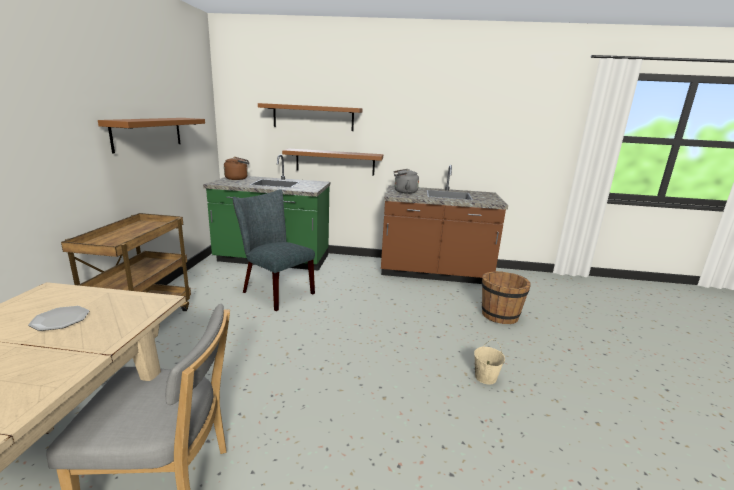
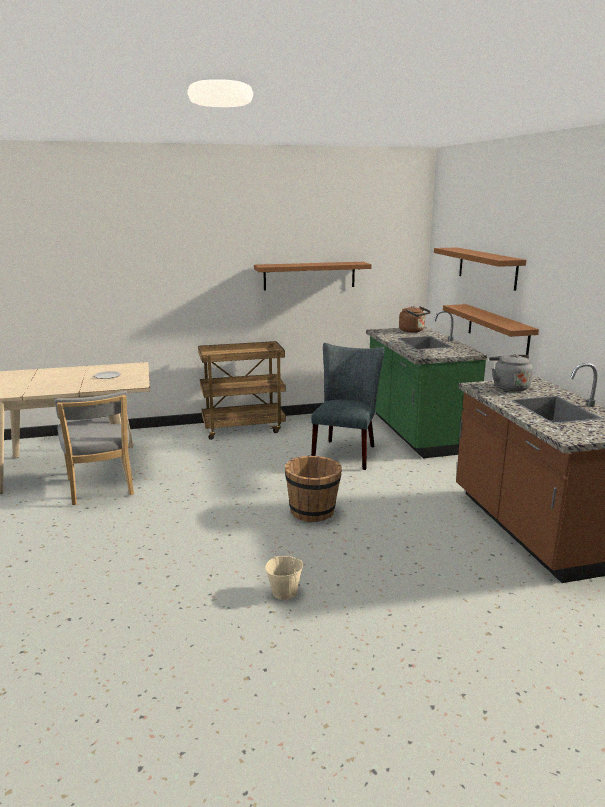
camera: 70 degrees right, 0 degrees up
(499, 315) = (453, 596): brown bucket -> brown bucket (313, 511)

